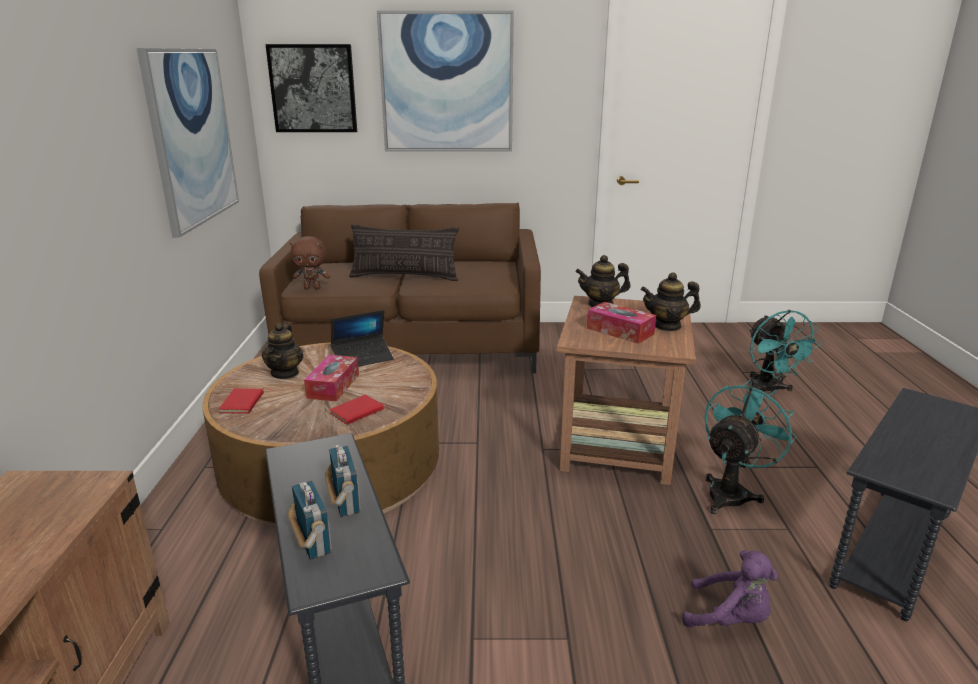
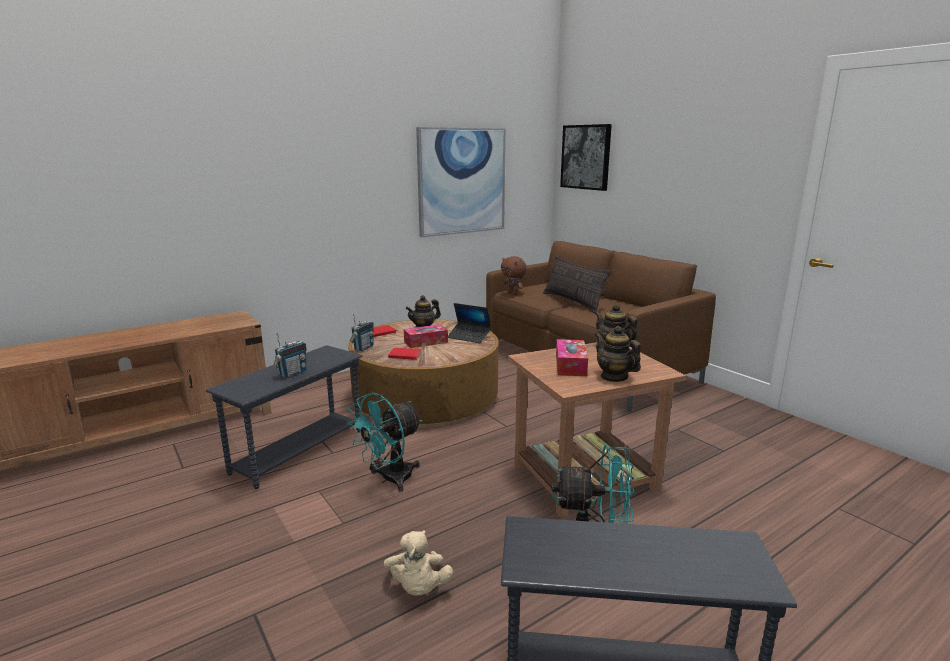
camera: 55 degrees right, 5 degrees down
(313, 544) = (255, 378): radio -> radio (363, 348)
(447, 83) = (670, 155): picture -> none
(729, 619) = (418, 588): purple plush toy -> beige plush toy
(769, 390) = (829, 534): turquoise fan -> turquoise fan (389, 479)

